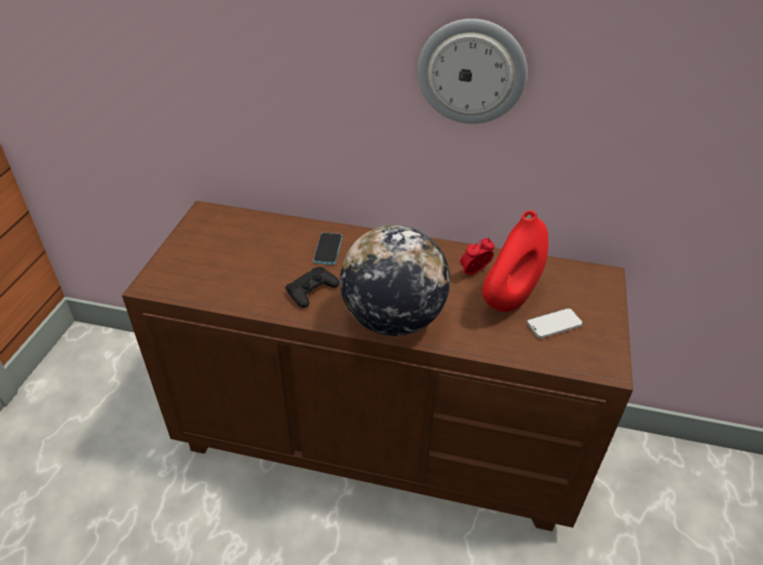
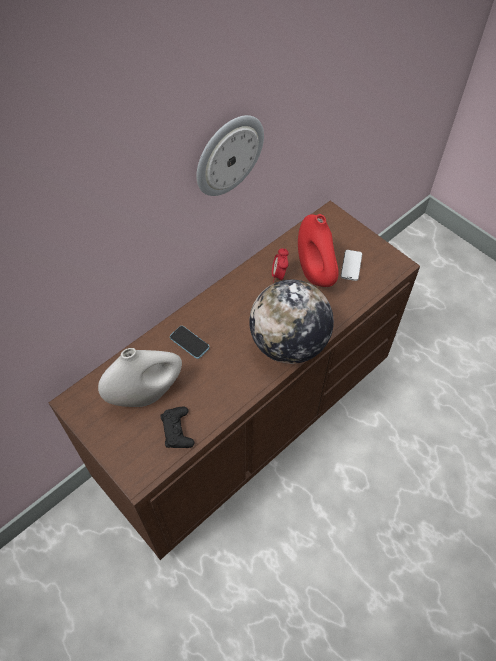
camera: 55 degrees left, 15 degrees up
(247, 248) = (146, 393): none -> white vase
(311, 290) = (226, 375): black game controller -> black game controller (177, 430)

